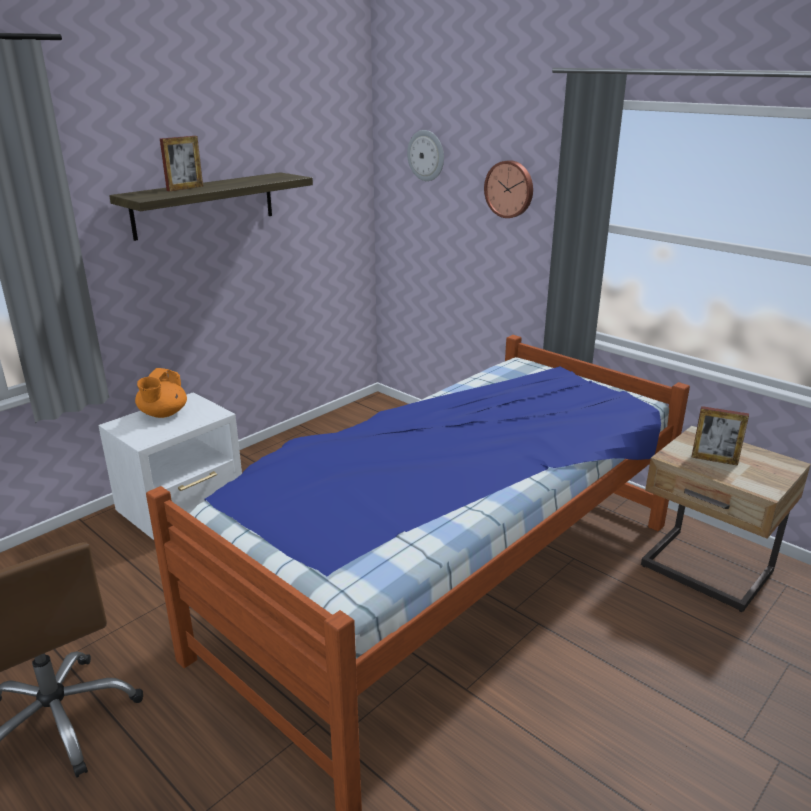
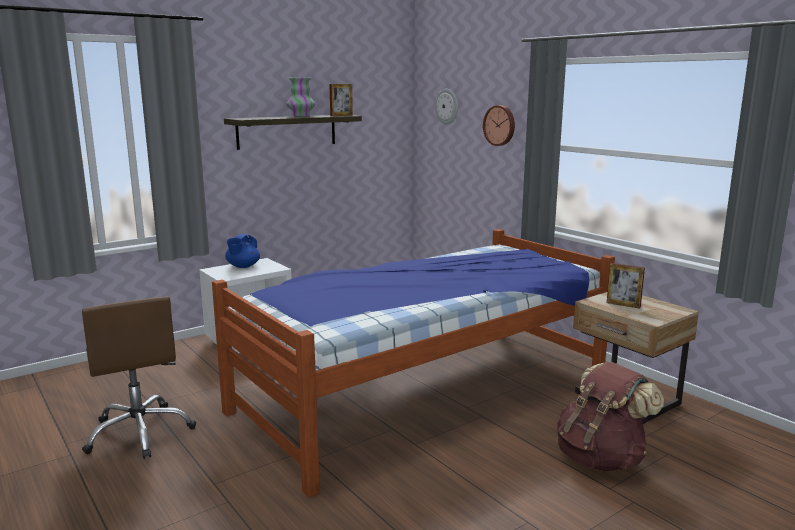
camera: 10 degrees right, 10 degrees down
(163, 414) = (242, 266): orange teapot -> blue teapot
(185, 188) = (273, 117): picture frame -> picture frame (341, 115)
(225, 182) = (301, 116): none -> vase
(712, 683) = (601, 458): none -> brown backpack

